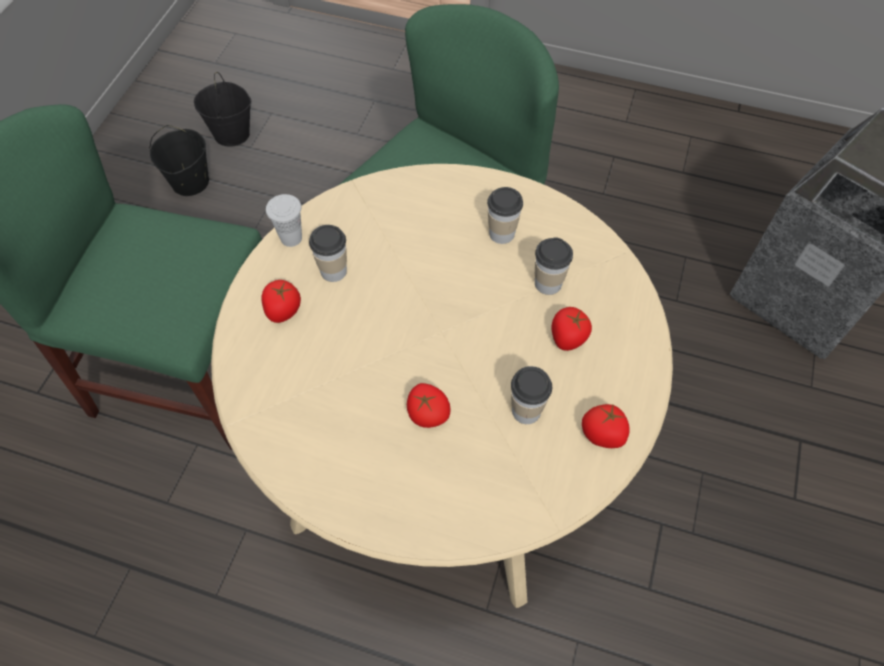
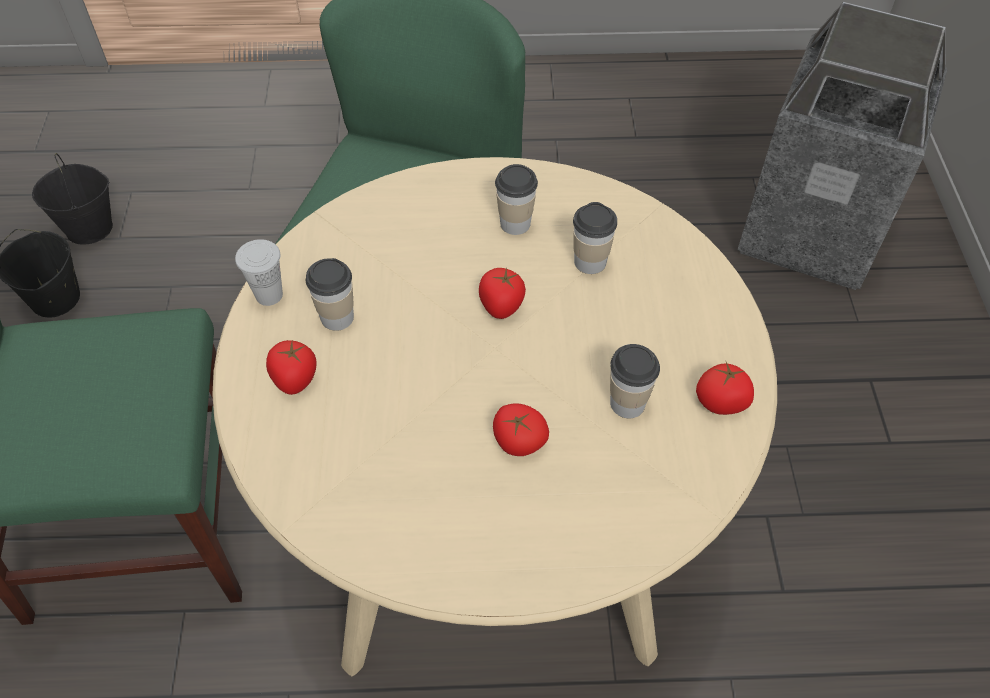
camera: 20 degrees left, 5 degrees down
(568, 338) = (637, 312): tomato -> tomato (501, 306)

